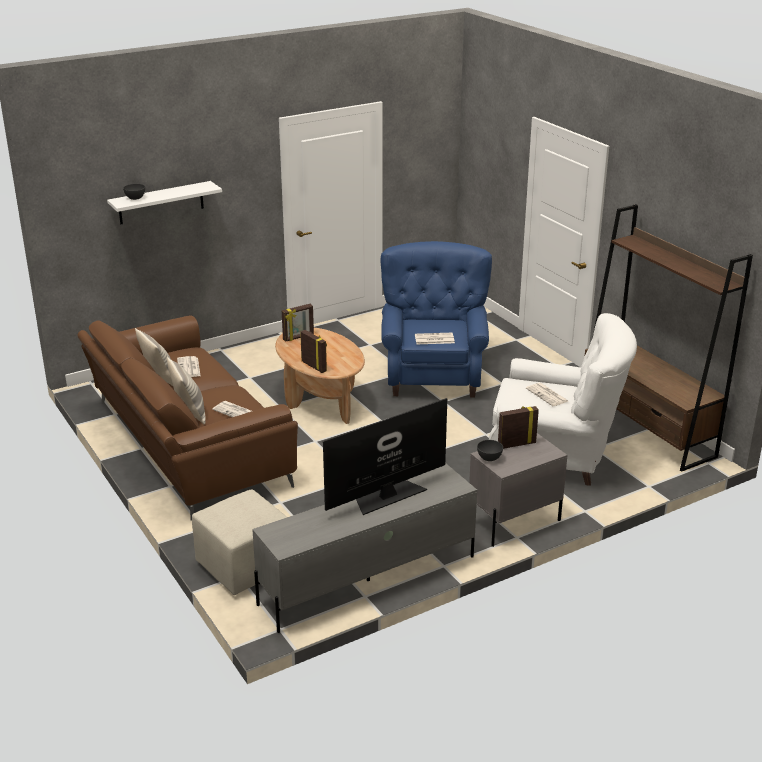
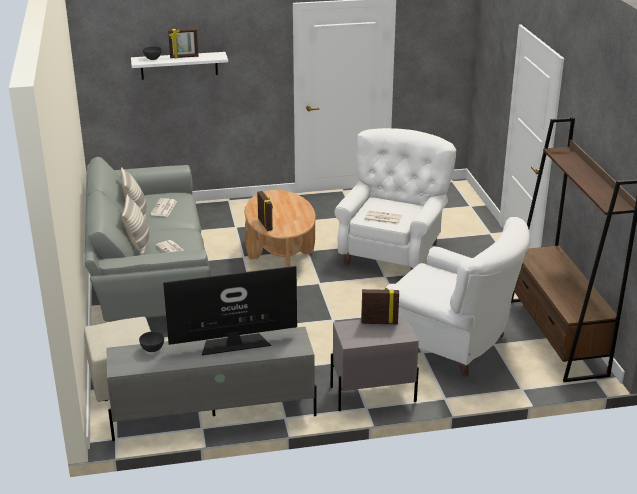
camera: 20 degrees right, 0 degrees up
(186, 443) = (149, 272): brown sofa -> grey sofa
(298, 337) = (271, 198): picture frame -> picture frame (184, 57)
(433, 375) = (392, 252): blue armchair -> white armchair
(489, 458) = (345, 329): grey bowl -> grey bowl (152, 349)
(547, 395) = (447, 285): newspaper -> none

